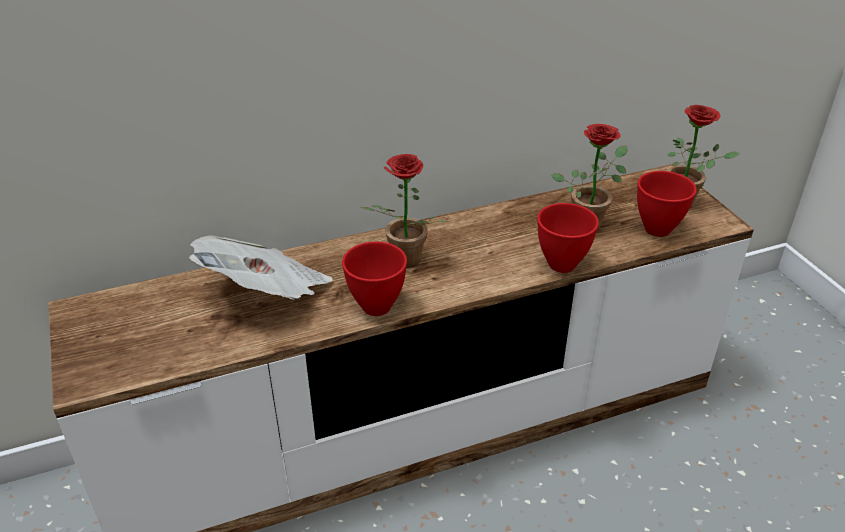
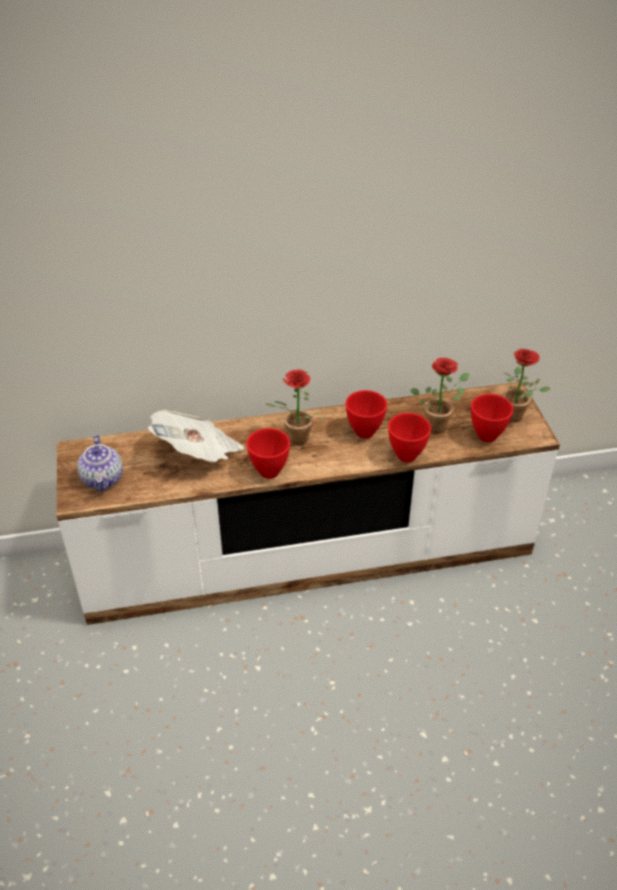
camera: 10 degrees right, 5 degrees up
(126, 346) = (103, 479): none -> teapot
(496, 241) = (365, 432): none -> red bowl

